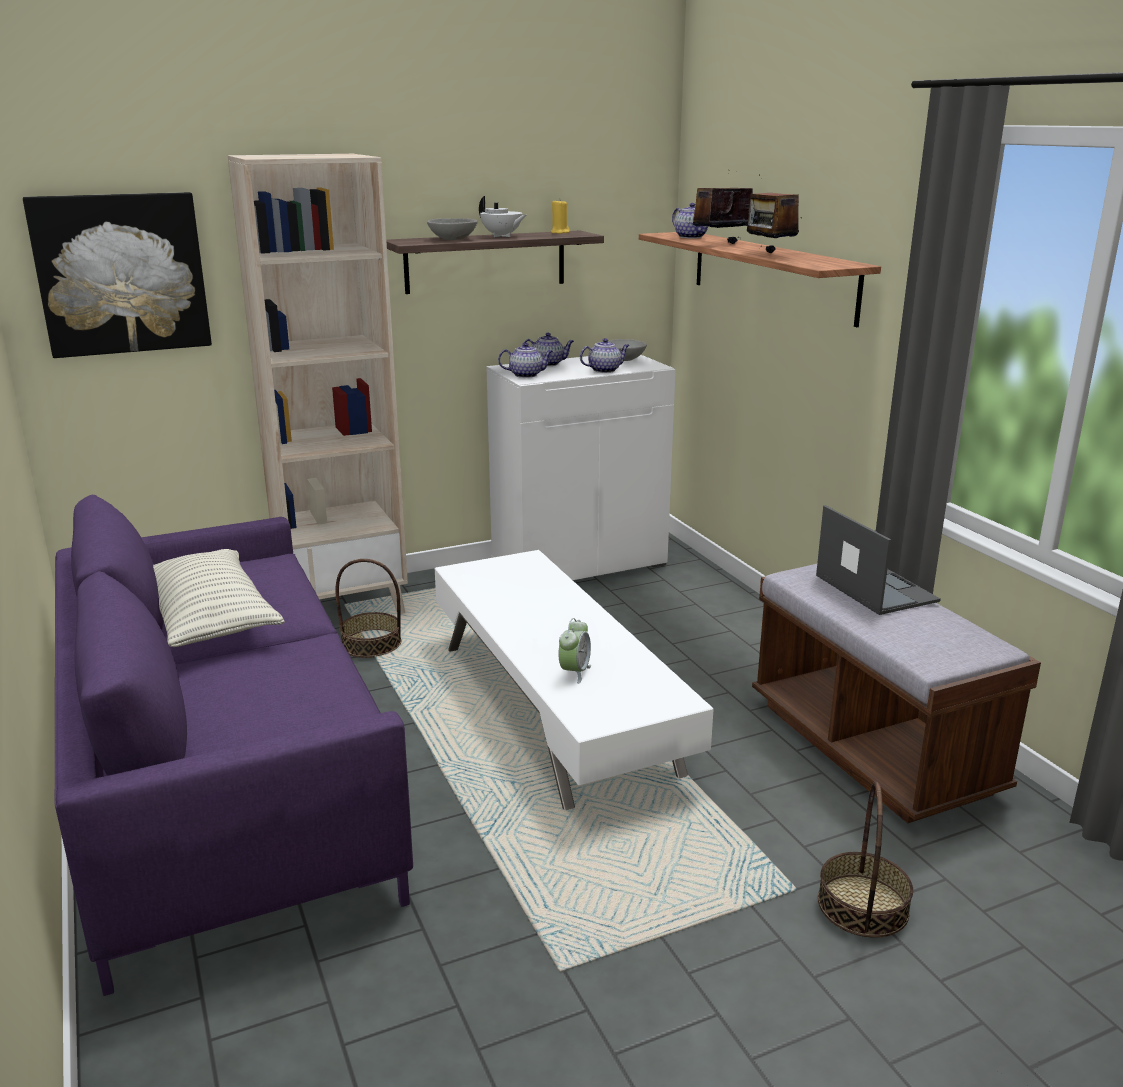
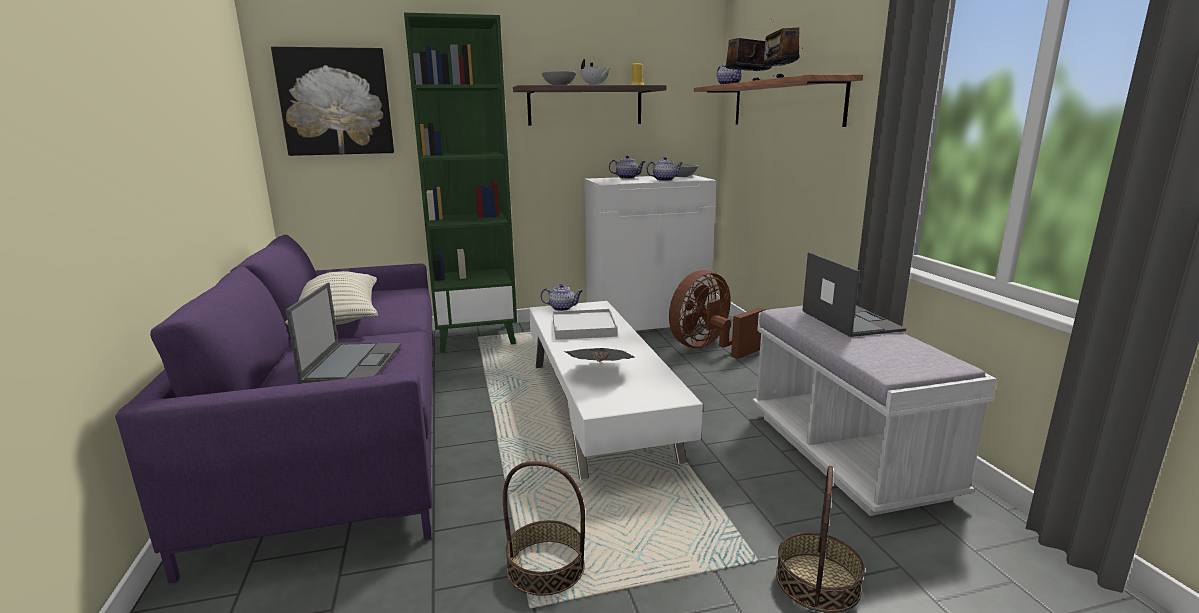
camera: 10 degrees right, 5 degrees down
(280, 694) = (353, 362): none -> laptop
(343, 605) = (477, 337): beige bookcase -> green bookcase
(371, 643) = (485, 360): basket -> basket (546, 567)
(525, 600) = (584, 328): none -> white tray
(526, 375) = (608, 181): teapot -> teapot (562, 308)
(574, 672) = (600, 373): alarm clock -> newspaper
(675, 603) = (709, 348): none -> brown fan
(871, 747) = (846, 454): brown bench -> white bench

